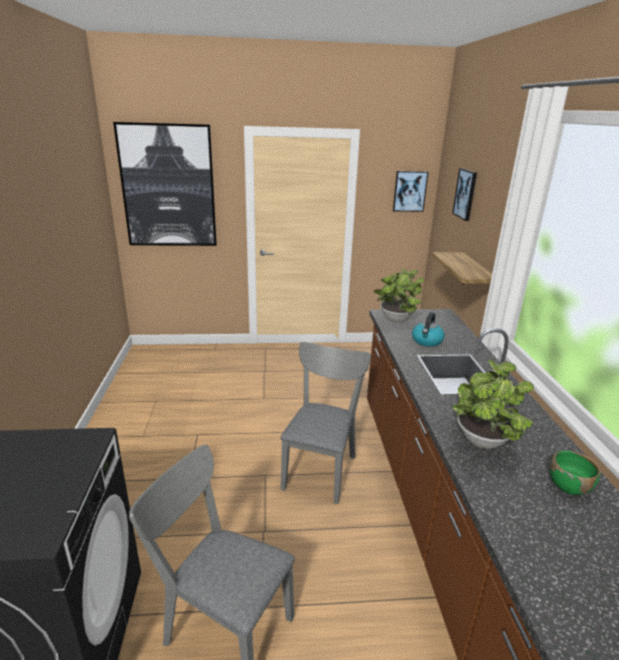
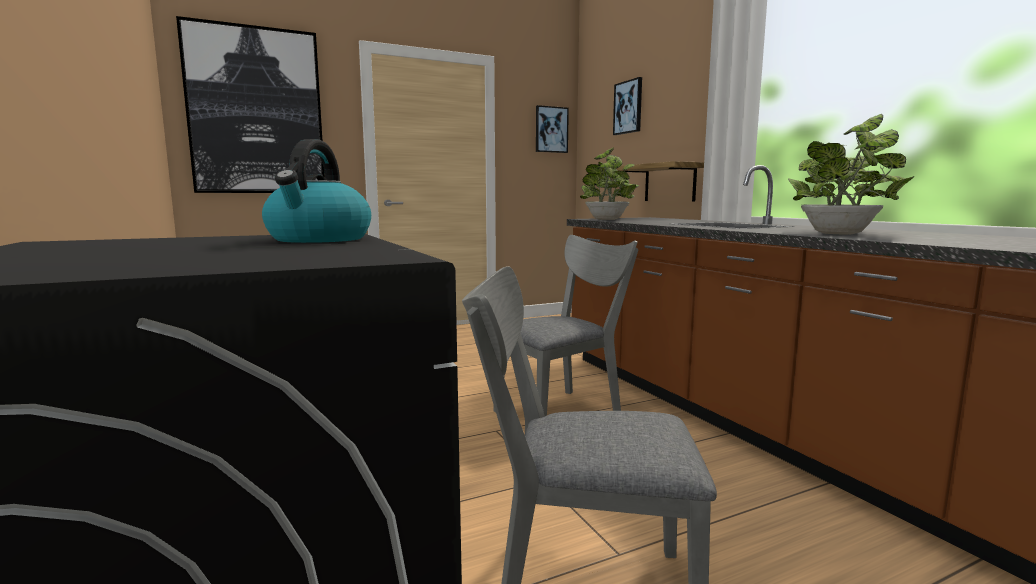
camera: 20 degrees left, 15 degrees down
(321, 467) = (564, 411): grey chair -> grey chair turned 60 degrees clockwise
(427, 341) = (663, 221): kettle -> kettle (319, 239)
(569, 486) = (971, 237): green bowl -> none

